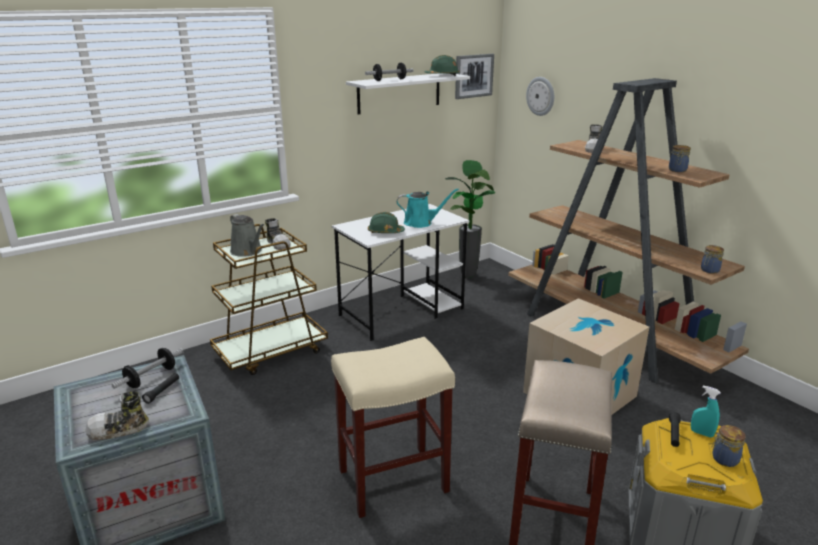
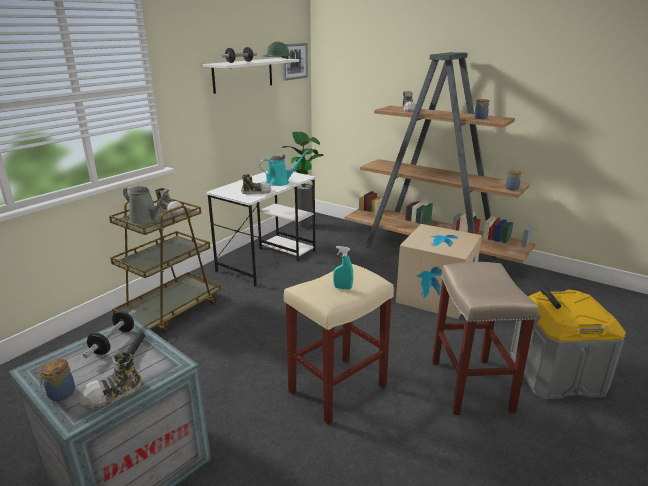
camera: 20 degrees left, 0 degrees up
(385, 232) = (256, 192): green hard hat -> shoe
(541, 96) = (350, 75): wall clock -> none
(701, 433) = (566, 297): turquoise spray bottle -> turquoise spray bottle (342, 288)
(723, 459) = (591, 310): jar -> jar (60, 394)

